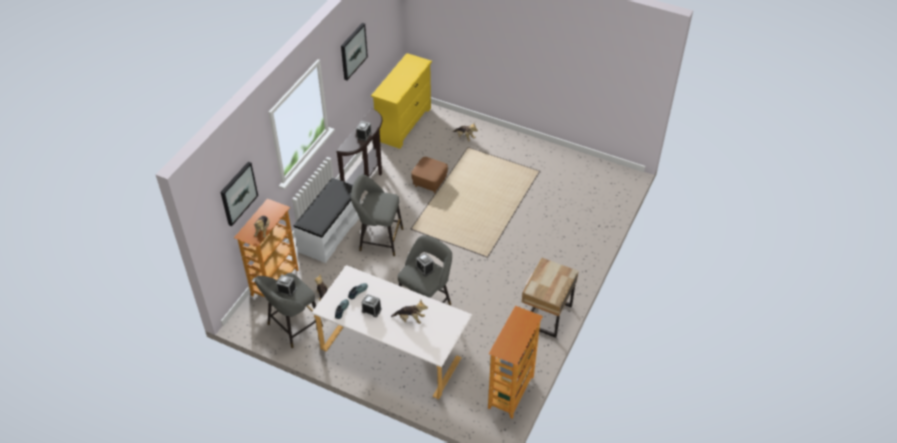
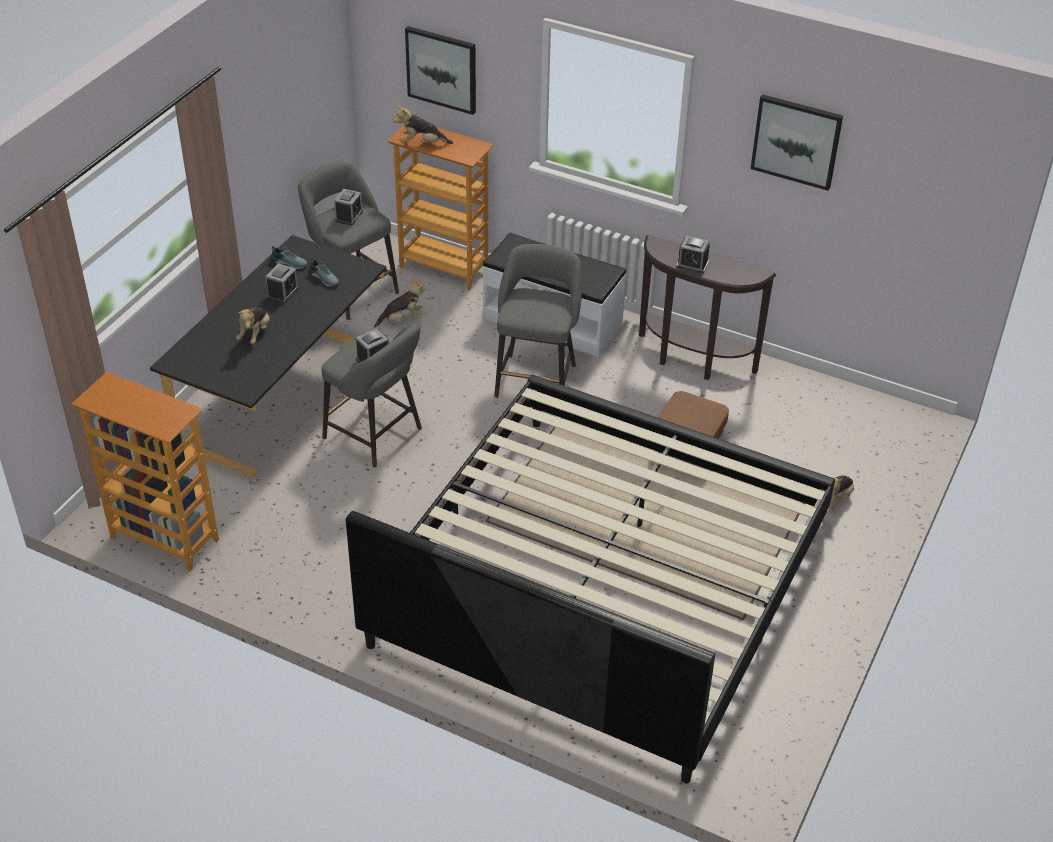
camera: 90 degrees right, 5 degrees down
(393, 351) = (283, 397): white desk -> black desk
(404, 124) = (860, 409): yellow dresser -> none
(523, 216) = (601, 583): none -> bed
(546, 315) = (329, 600): beige nightstand -> none

